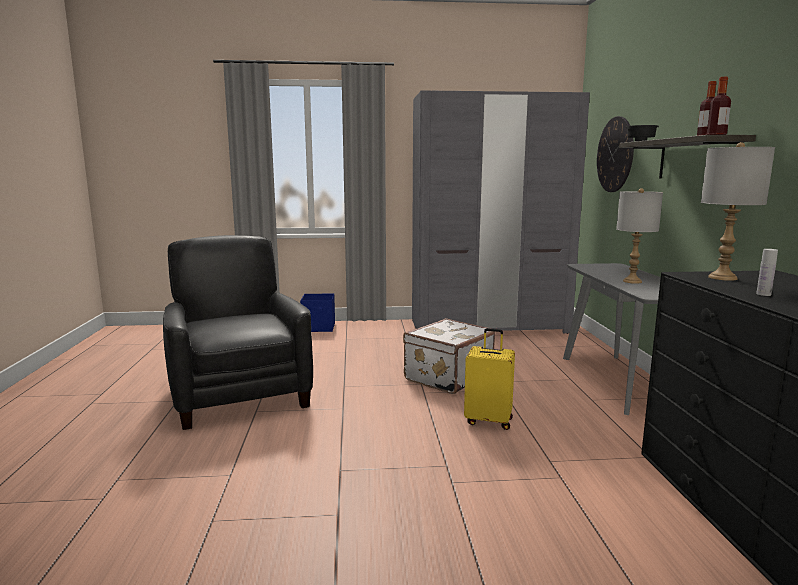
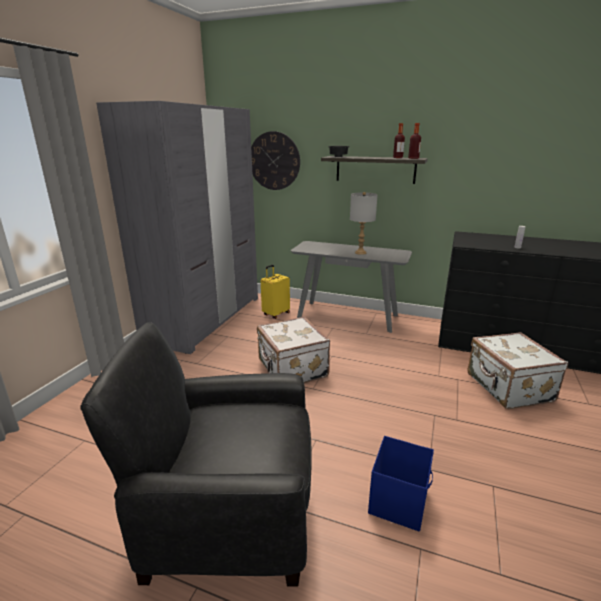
camera: 65 degrees left, 10 degrees up
(319, 327) = (77, 403): blue storage box -> blue storage box (399, 501)
(489, 420) = (376, 377): yellow suitcase -> yellow suitcase (275, 314)
(595, 526) = (508, 388): none -> white suitcase
(722, 277) = (474, 242): grey table lamp -> none

